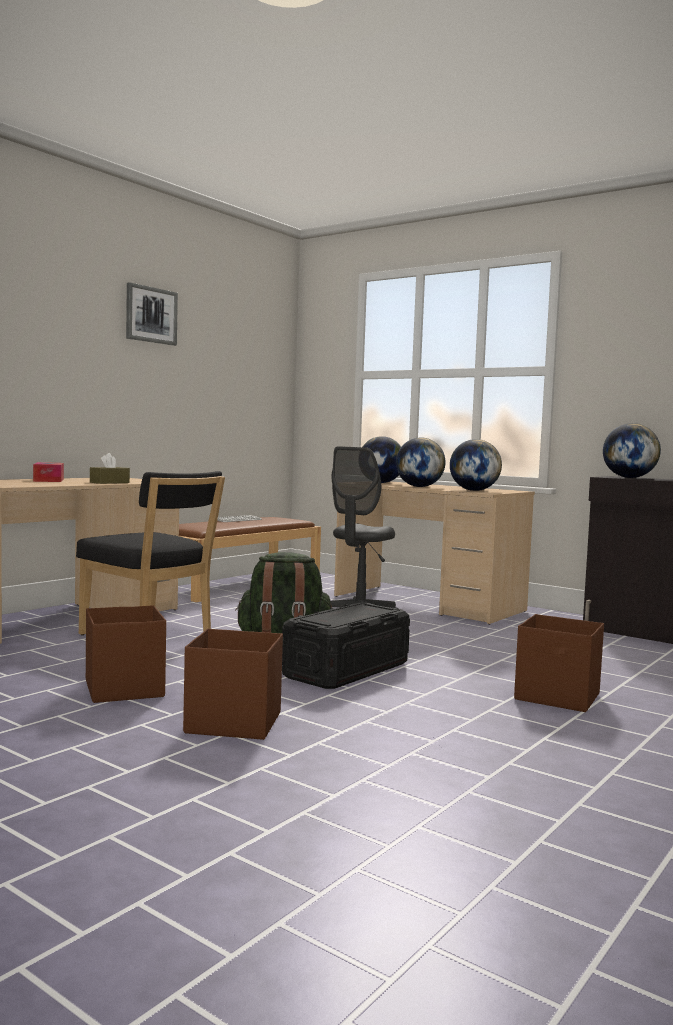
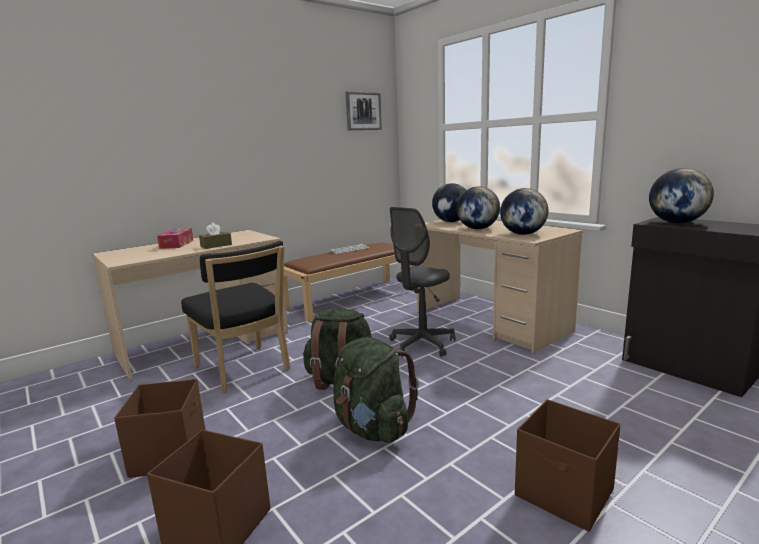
camera: 15 degrees right, 10 degrees up
(151, 315) = (261, 99): picture -> picture (363, 111)
(347, 669) = (373, 428): black storage box -> green backpack

